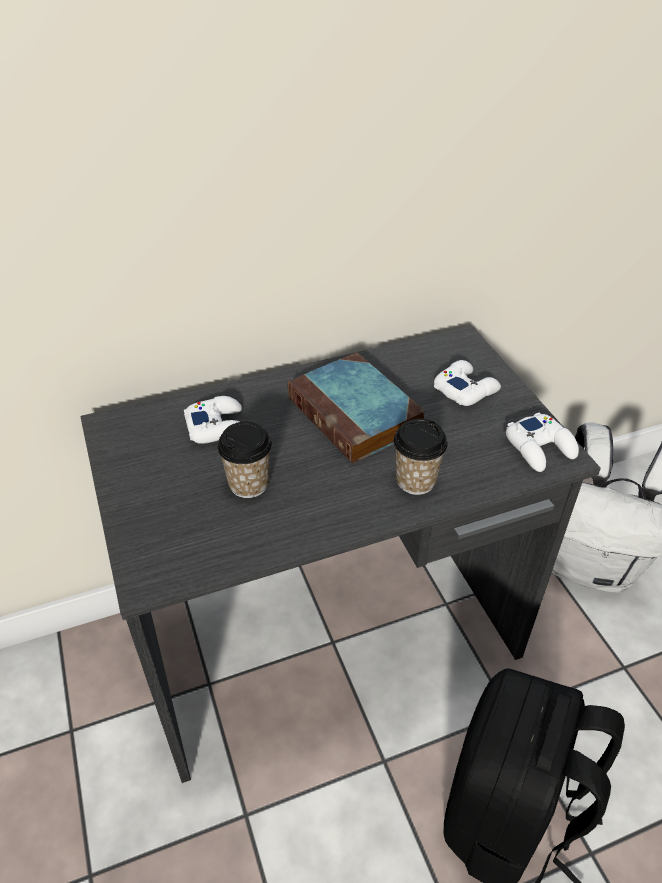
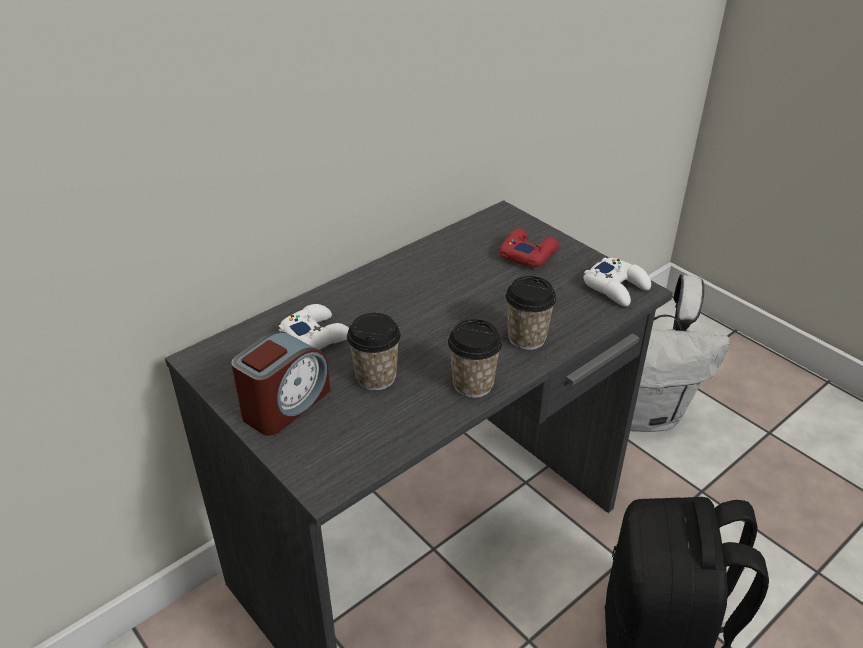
camera: 20 degrees left, 5 degrees down
(154, 489) = (285, 405): none -> alarm clock
(336, 516) = (473, 384): none -> cup
(357, 415) = (443, 296): book -> none
(465, 389) = (528, 254): white game controller -> red game controller

